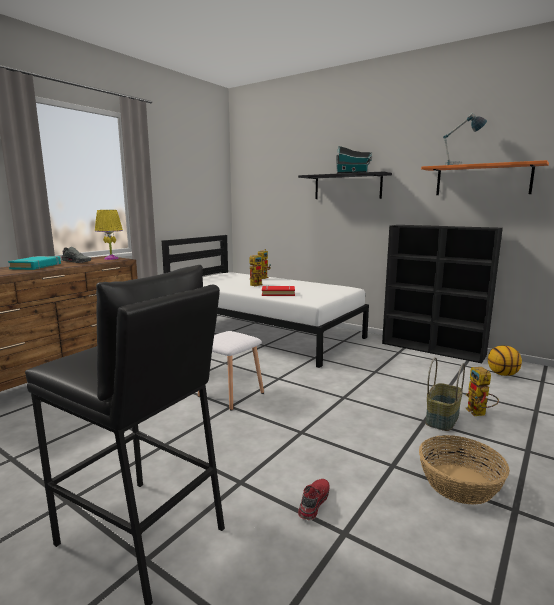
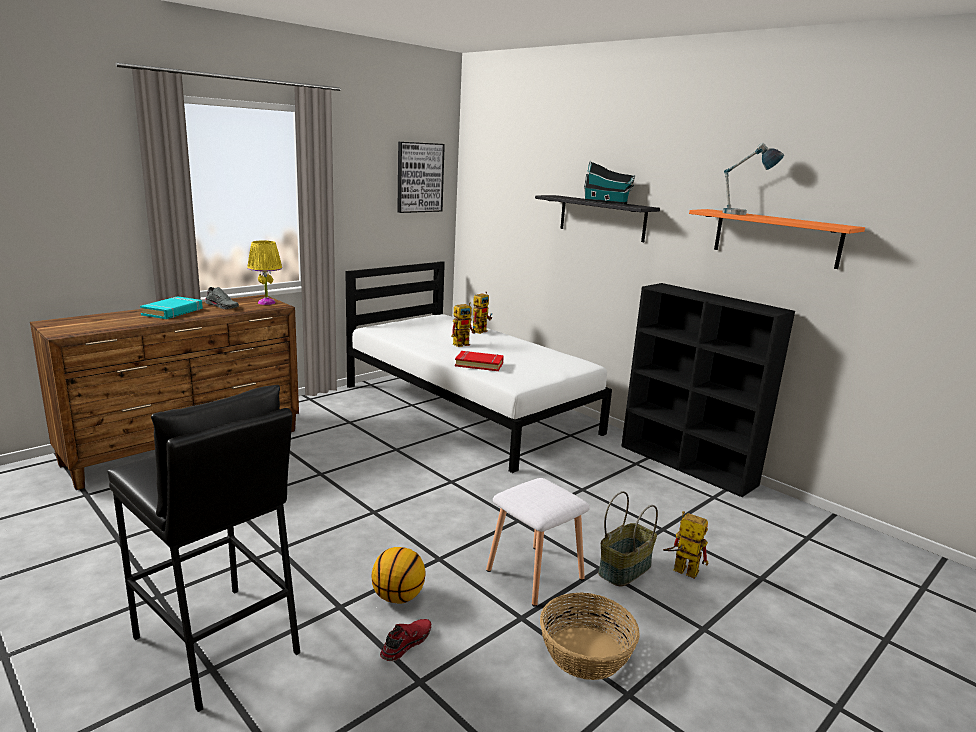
camera: 10 degrees right, 5 degrees up
(207, 174) = (419, 177): none -> picture
(230, 395) = (381, 496): white stool -> white stool (534, 575)
(479, 413) = (679, 570): toy robot -> toy robot turned 120 degrees clockwise
(502, 374) = (758, 518): basketball -> basketball (397, 597)

